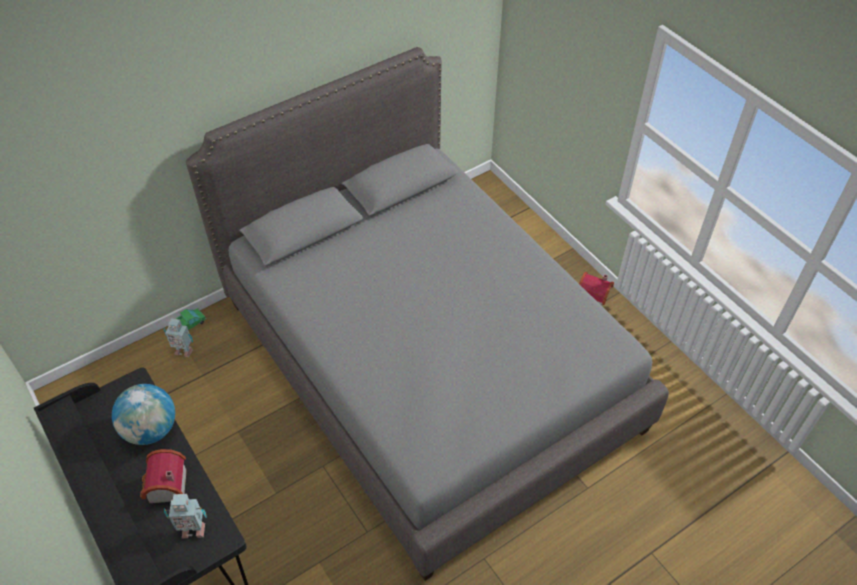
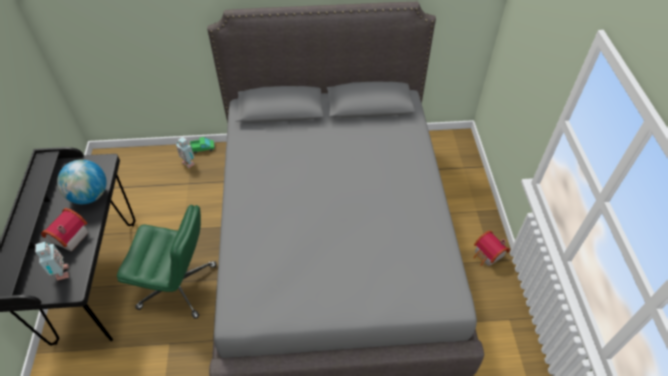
camera: 30 degrees right, 0 degrees up
(192, 529) = (61, 273): toy robot -> toy robot turned 135 degrees counterclockwise
(283, 496) = (179, 286): none -> green office chair

